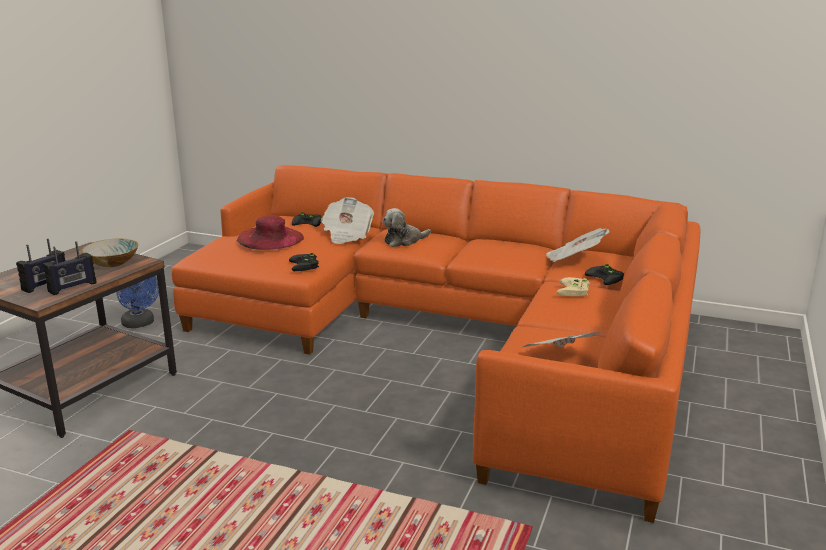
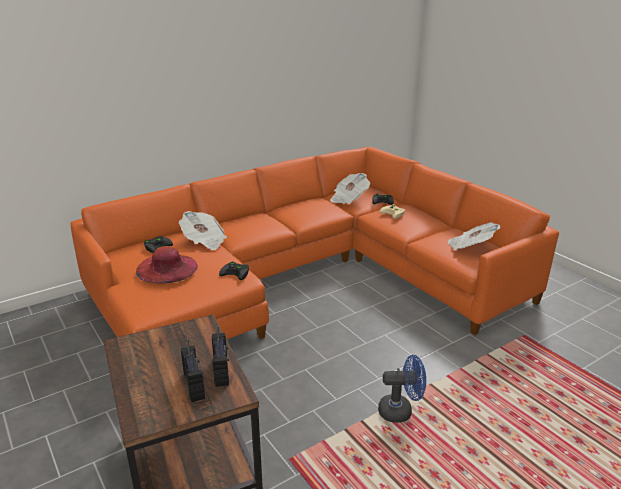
camera: 55 degrees left, 5 degrees up
(112, 263) = (184, 339): bowl -> none
(140, 324) = (95, 404): blue fan -> blue fan (400, 411)
(404, 241) = (247, 228): plush toy -> none

